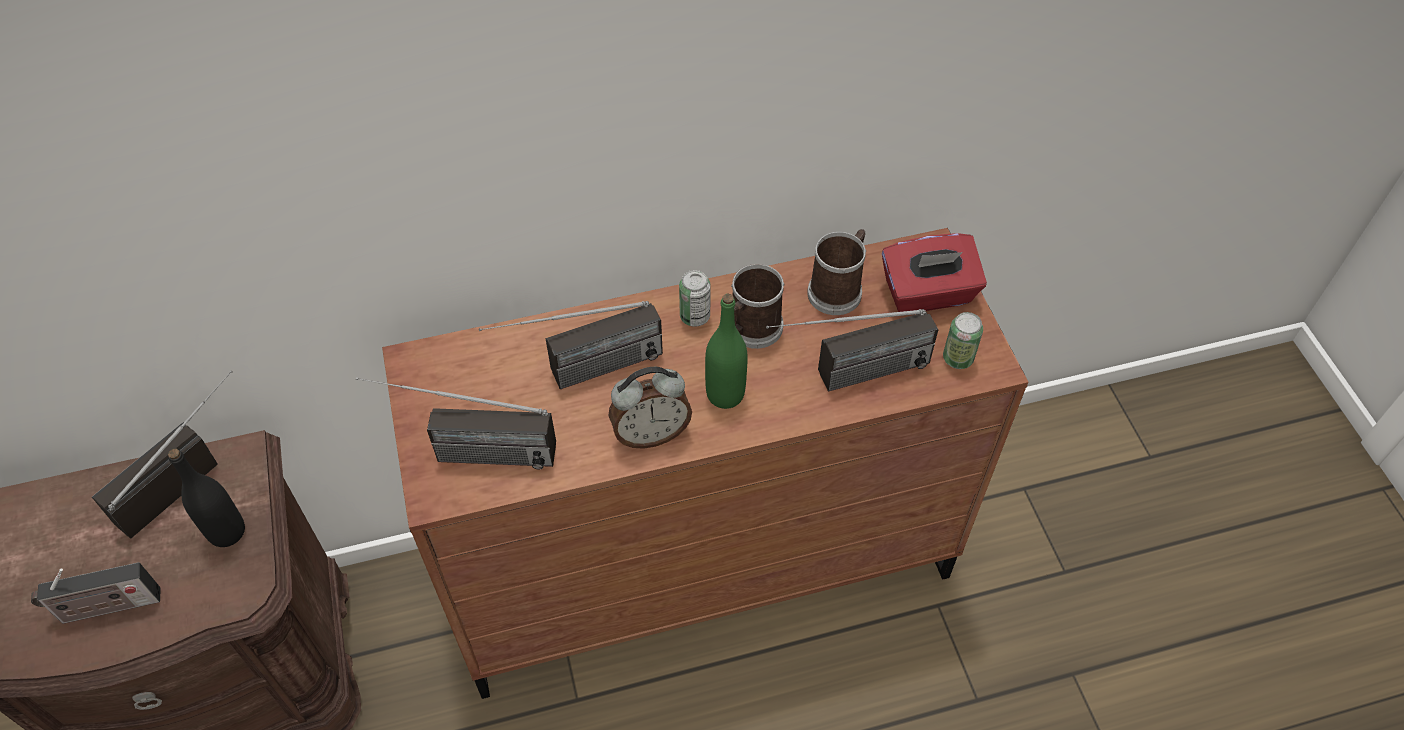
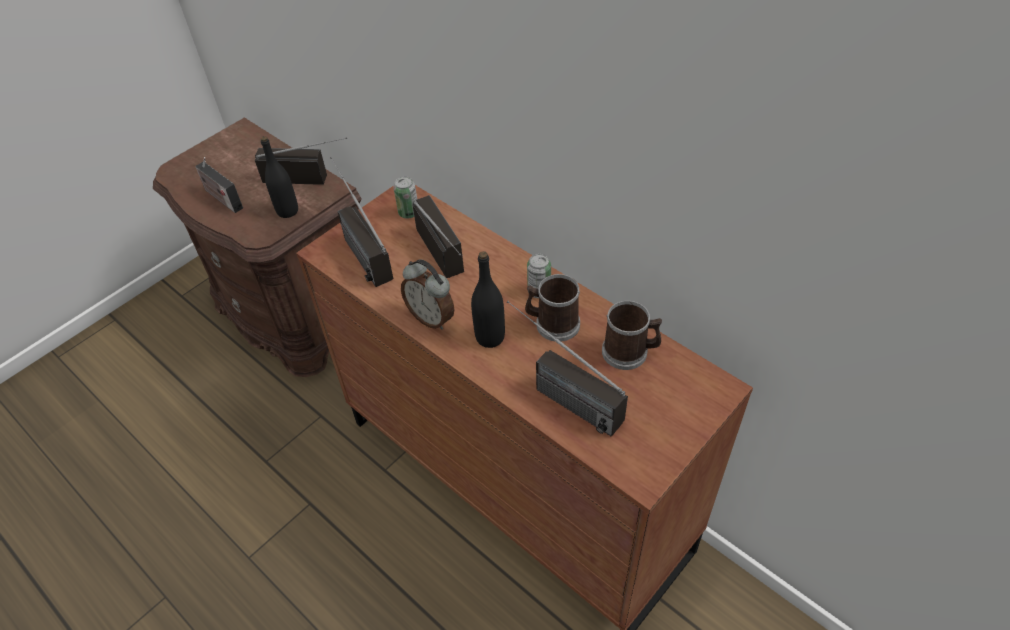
camera: 60 degrees right, 5 degrees down
(579, 373) = (450, 263): radio -> radio turned 150 degrees counterclockwise
(725, 394) = (490, 337): green bottle -> black bottle
(928, 294) = (675, 405): red tissue box -> none
(958, 358) = (631, 452): can -> can (408, 213)

